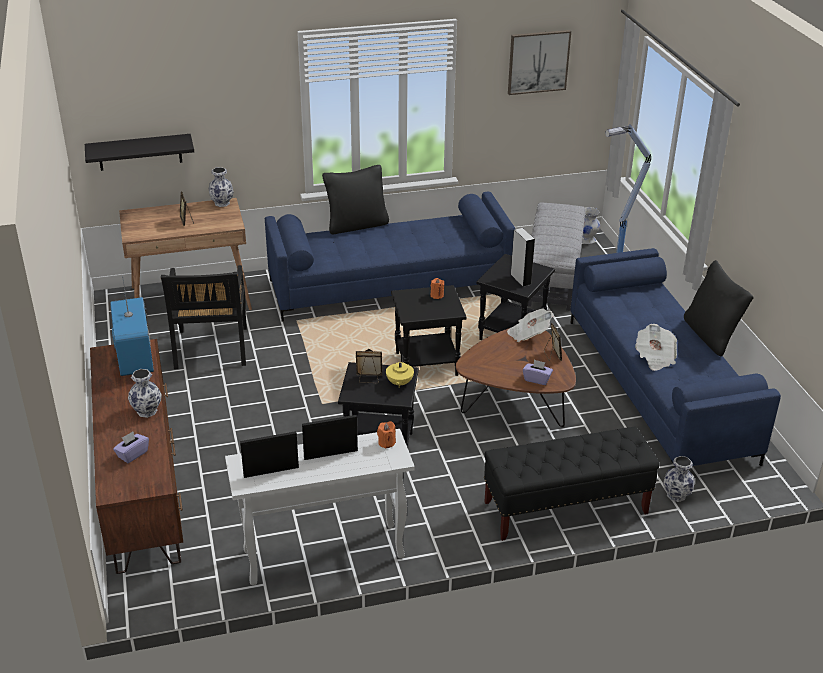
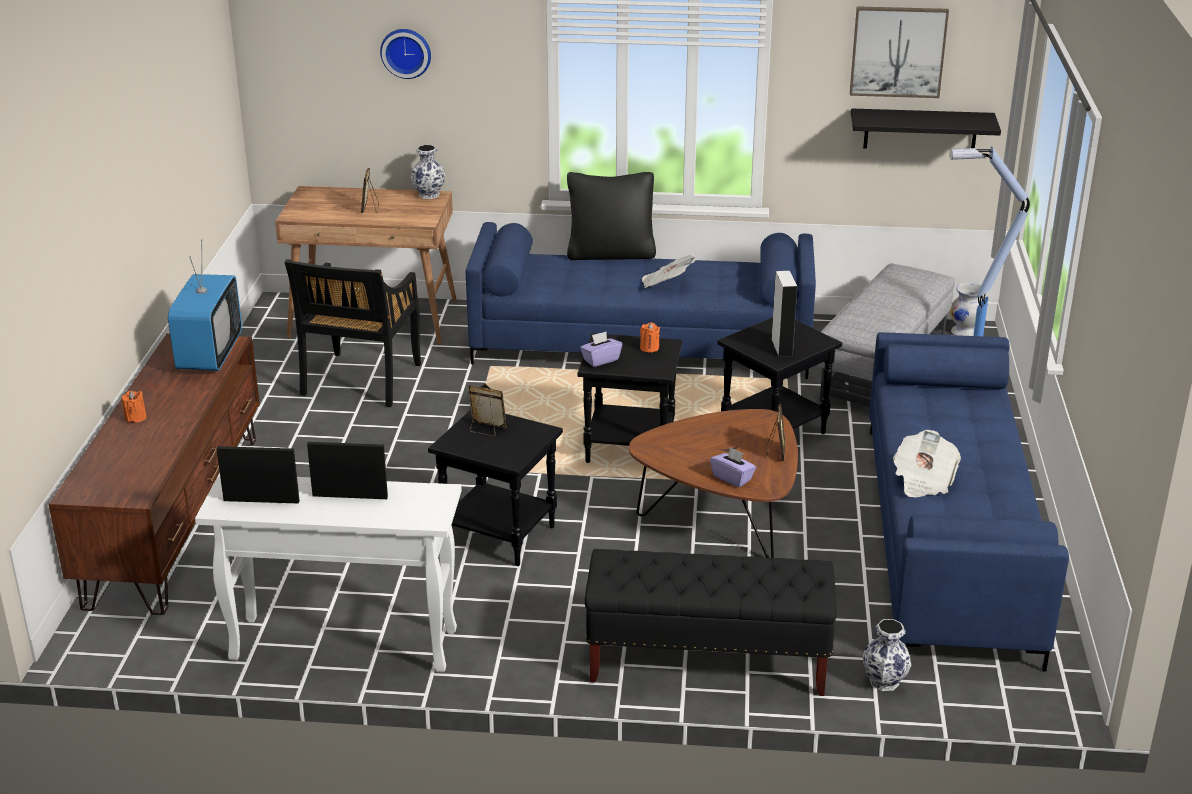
camera: 20 degrees right, 5 degrees down
(132, 454) = (130, 457): purple tissue box -> purple tissue box (600, 360)
(140, 152) = (330, 111): black shelf -> black shelf (920, 130)
(146, 411) = (180, 413): vase -> none
(196, 102) = (406, 52): none -> wall clock
(386, 442) = (431, 497): orange candle -> orange candle (135, 418)
(399, 383) = (522, 442): yellow teapot -> none
(528, 334) = (760, 422): newspaper -> newspaper (666, 284)
(711, 336) = (1032, 469): black pillow -> none

